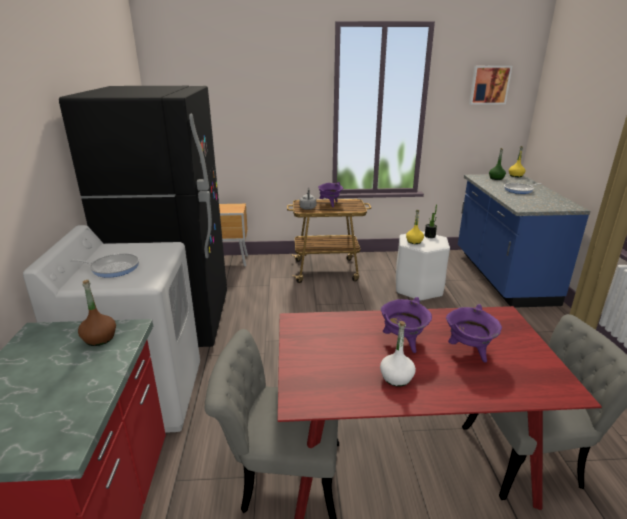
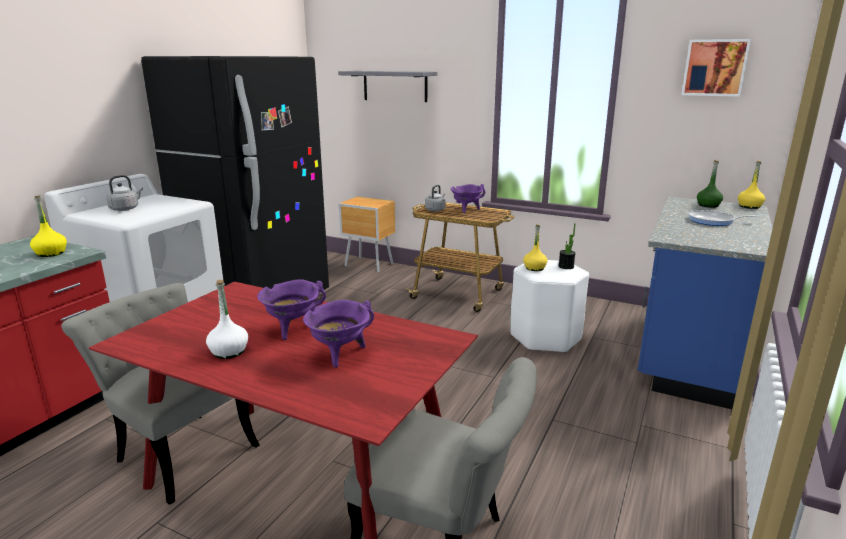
camera: 30 degrees right, 5 degrees down
(99, 338) = (51, 253): brown bottle -> yellow bottle
(113, 268) = (125, 209): frying pan -> grey kettle
(240, 104) = (395, 86): none -> grey shelf

